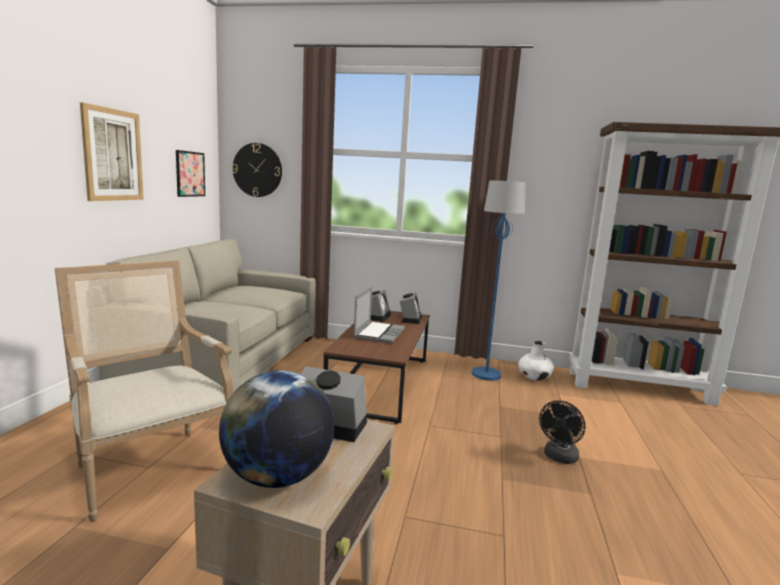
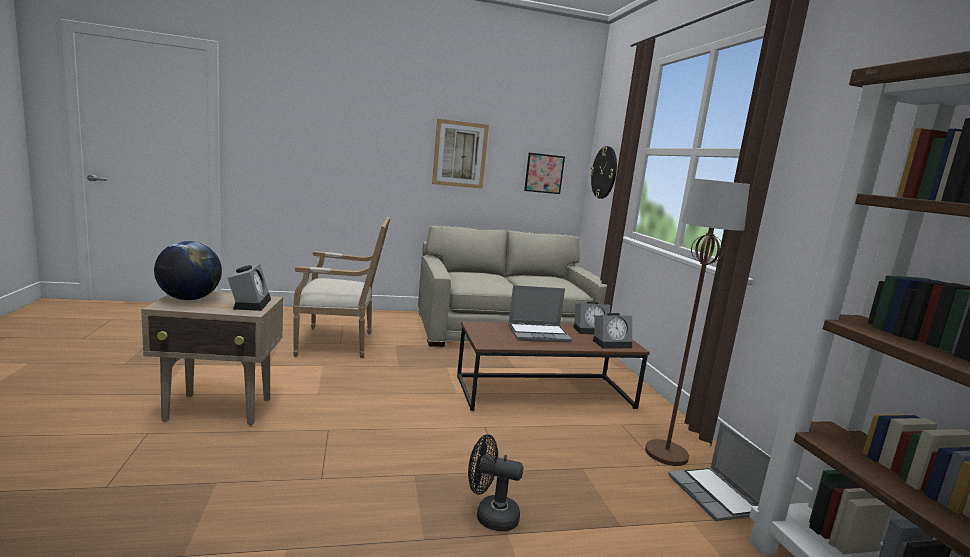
camera: 65 degrees right, 0 degrees up
(149, 466) = (340, 343): armchair -> armchair turned 60 degrees clockwise
(486, 374) = (666, 454): blue floor lamp -> brown floor lamp
(534, 379) = (715, 496): white vase -> laptop

